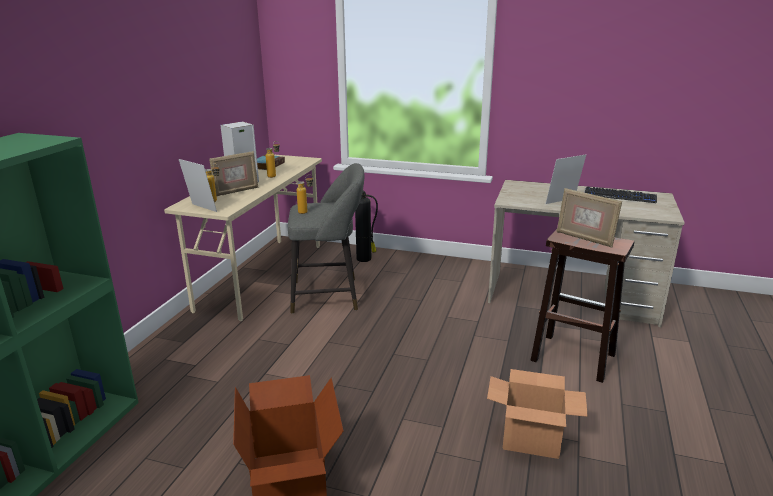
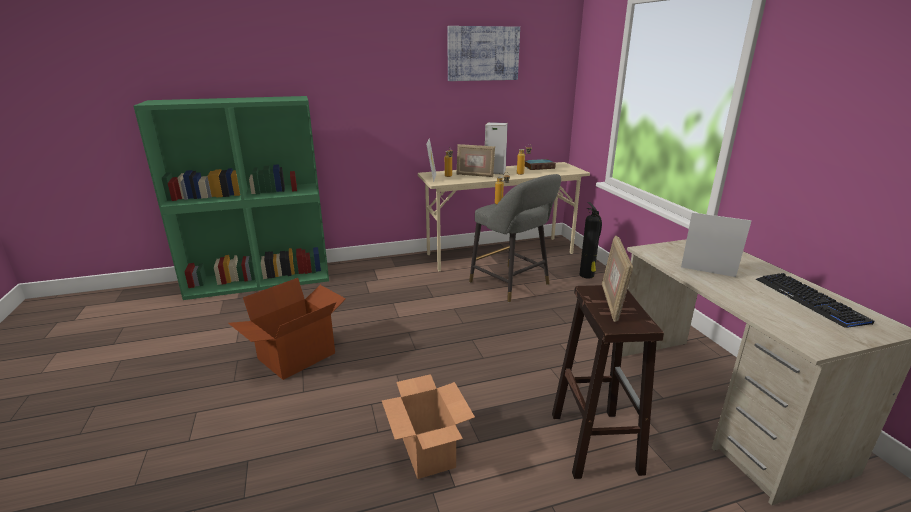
camera: 55 degrees right, 0 degrees up
(193, 41) = (483, 53): none -> picture

